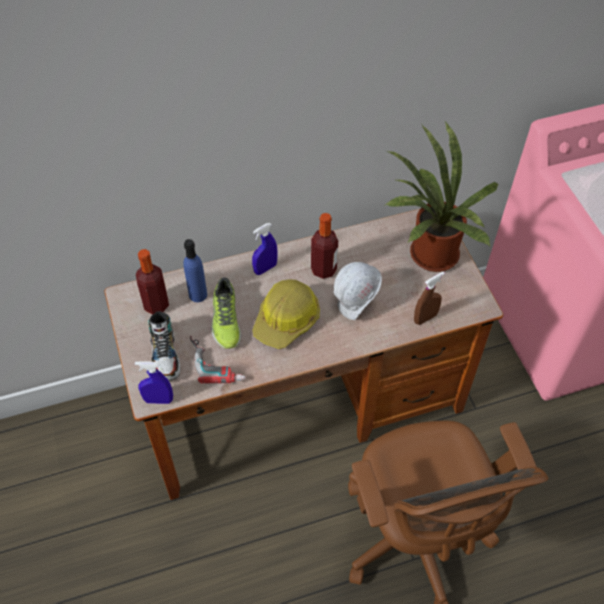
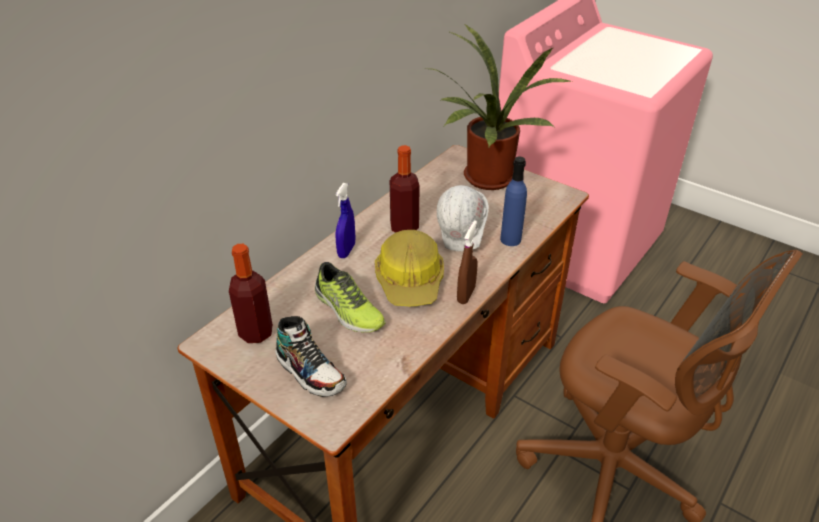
camera: 35 degrees left, 15 degrees down
(158, 400) = (344, 418): blue spray bottle -> none
(198, 294) = (296, 302): blue bottle -> blue bottle (510, 239)
(217, 361) = (375, 348): power drill -> none
(425, 318) = (532, 222): brown spray bottle -> brown spray bottle (466, 295)

